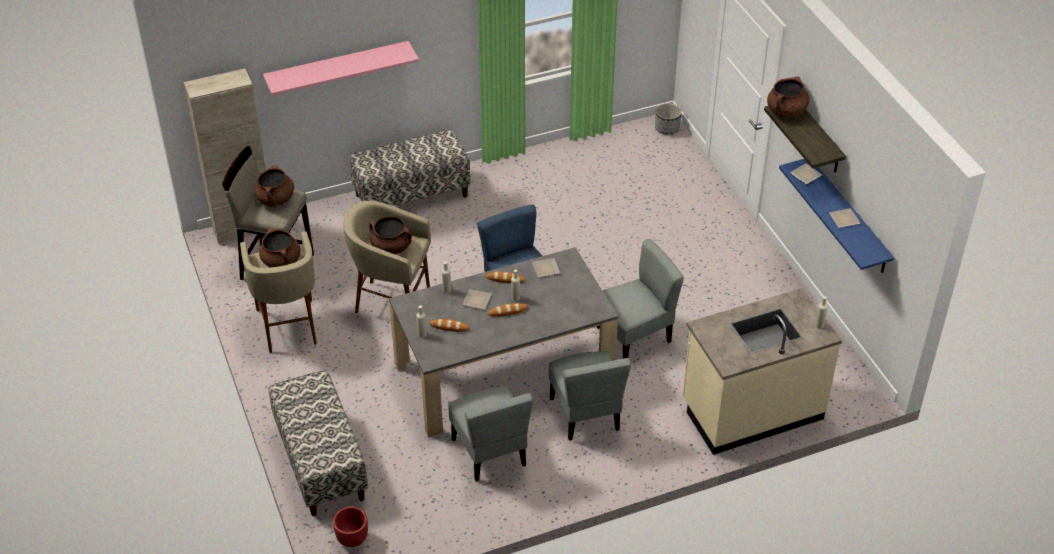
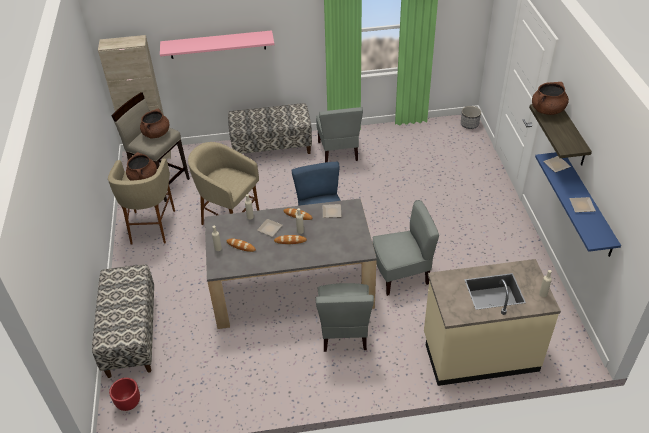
camera: 15 degrees right, 0 degrees up
(391, 247) = (225, 179): brown cooking pot -> none
(490, 452) = (259, 350): grey chair -> grey chair (338, 151)

